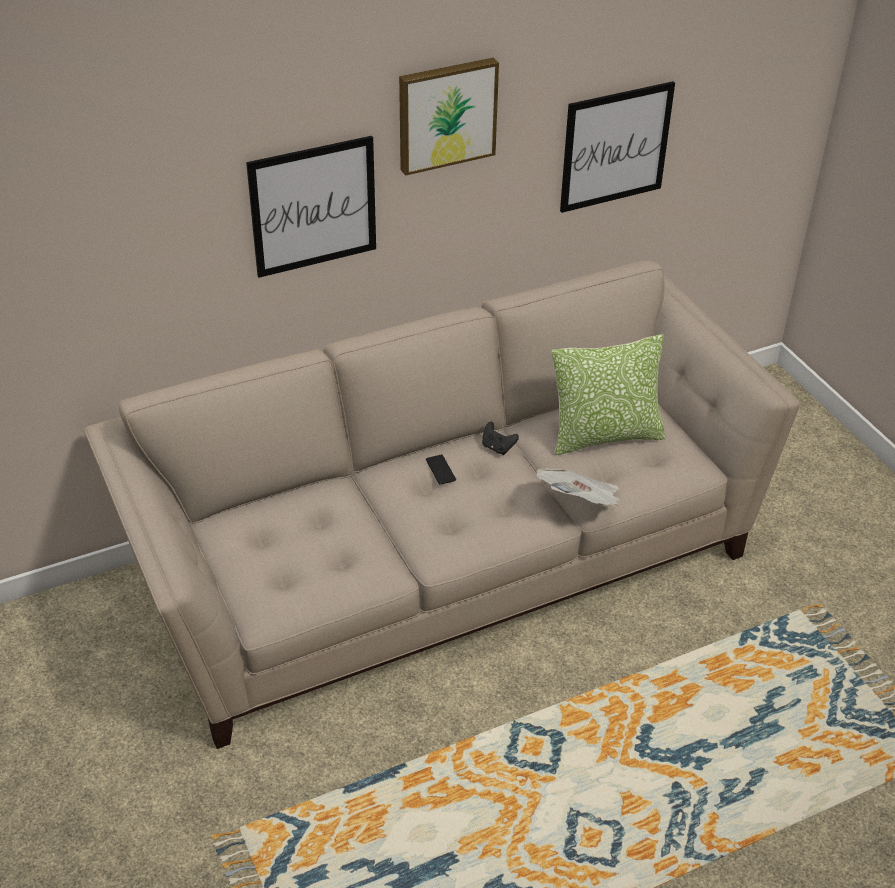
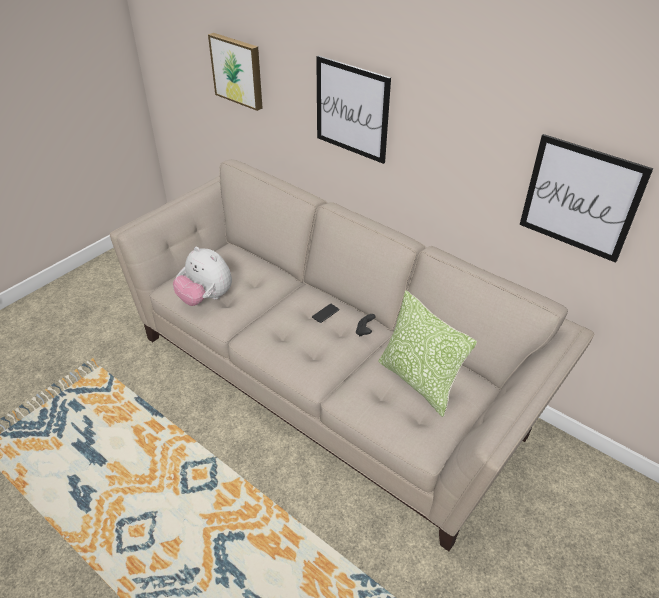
camera: 65 degrees right, 0 degrees up
(321, 579) = (206, 298): none -> plush toy
(446, 114) = (443, 89): picture -> picture (238, 70)
(580, 503) = (338, 389): newspaper -> none

